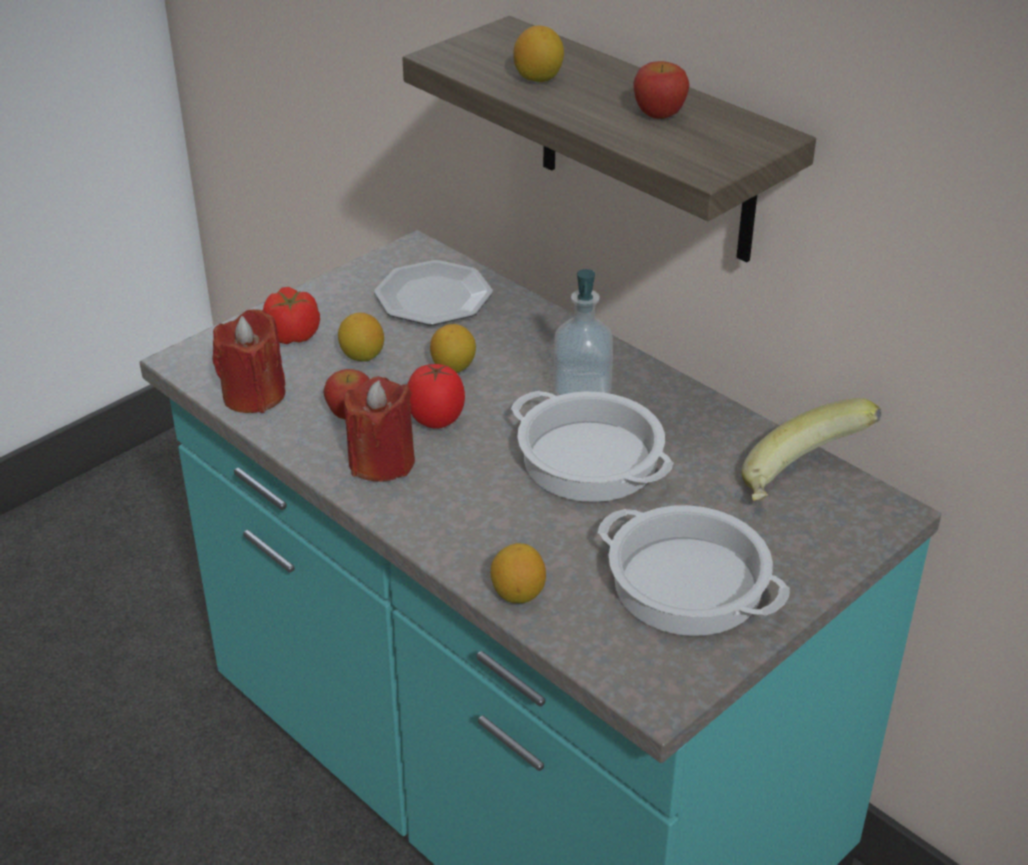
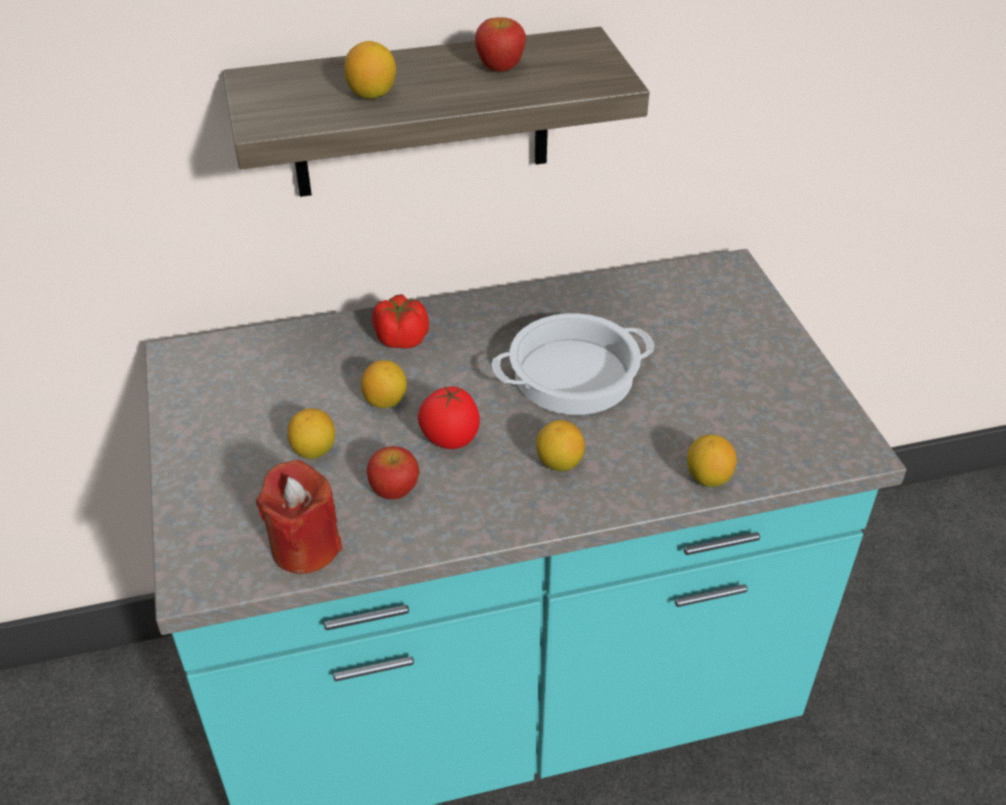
camera: 60 degrees left, 5 degrees up
(293, 334) = (232, 485): tomato -> tomato (401, 339)
(381, 462) = (482, 495): red candle -> none
(433, 297) = (267, 373): plate -> none
(458, 492) = (559, 463): none -> lemon
(582, 388) = (479, 342): soap dispenser -> none
(686, 584) = (750, 387): cooking pot -> none
(803, 483) = (678, 288): banana -> none

